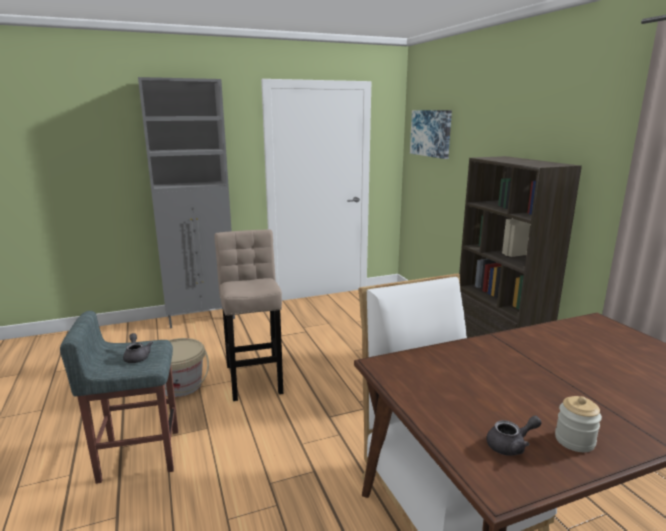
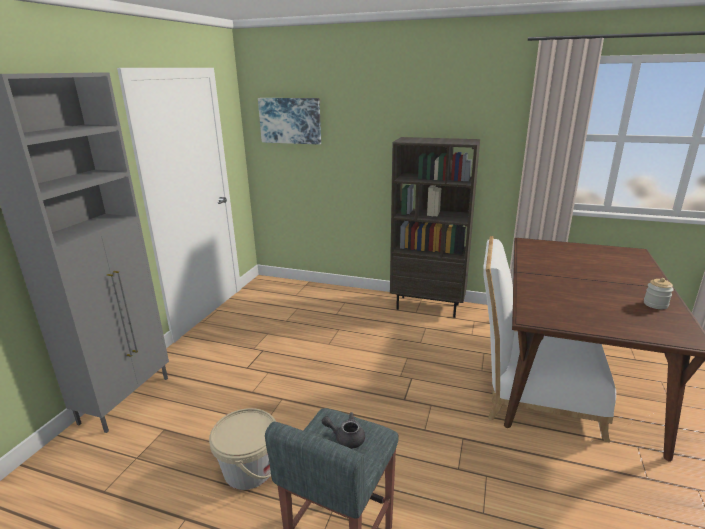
camera: 50 degrees left, 5 degrees up
(254, 376) = (297, 412): beige stool -> none
(511, 446) = (654, 321): grey teapot -> none

